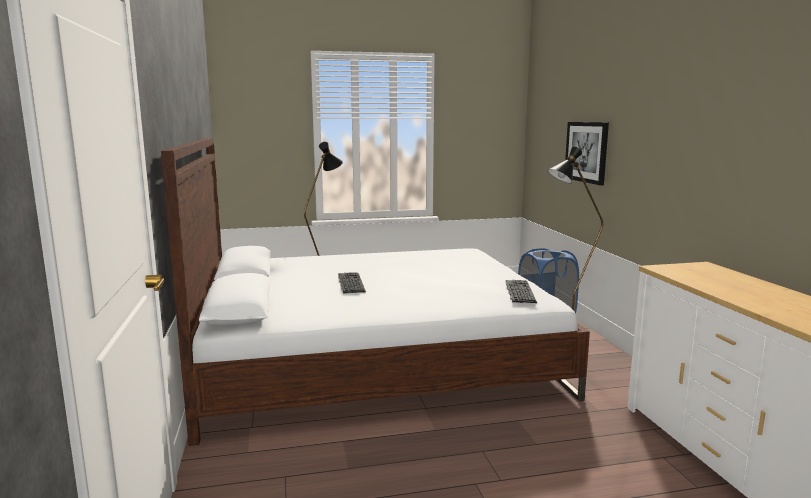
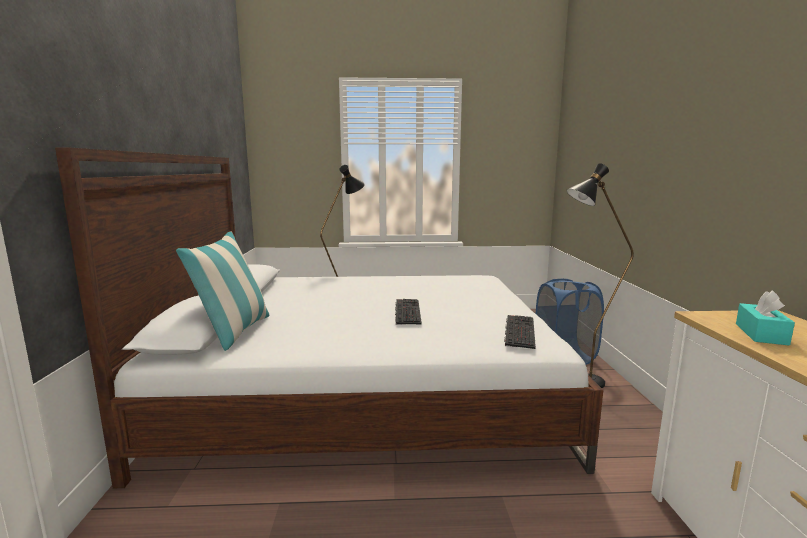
camera: 10 degrees right, 0 degrees up
(273, 306) = (234, 332): none -> pillow
(350, 283) = (336, 308): keyboard -> keyboard (406, 311)
(586, 152) = (618, 173): picture -> none
(694, 276) = (761, 334): none -> turquoise tissue box

